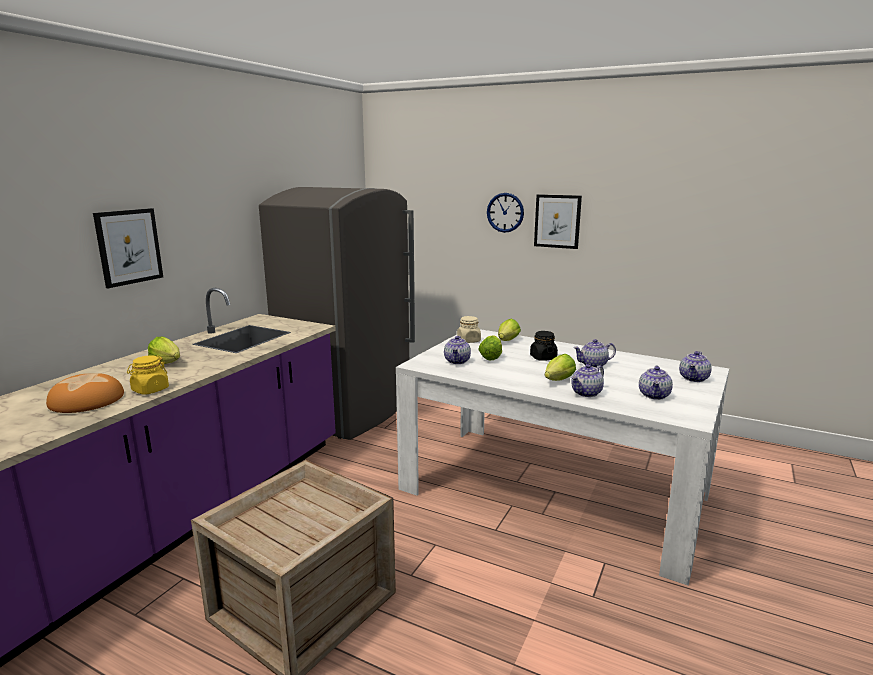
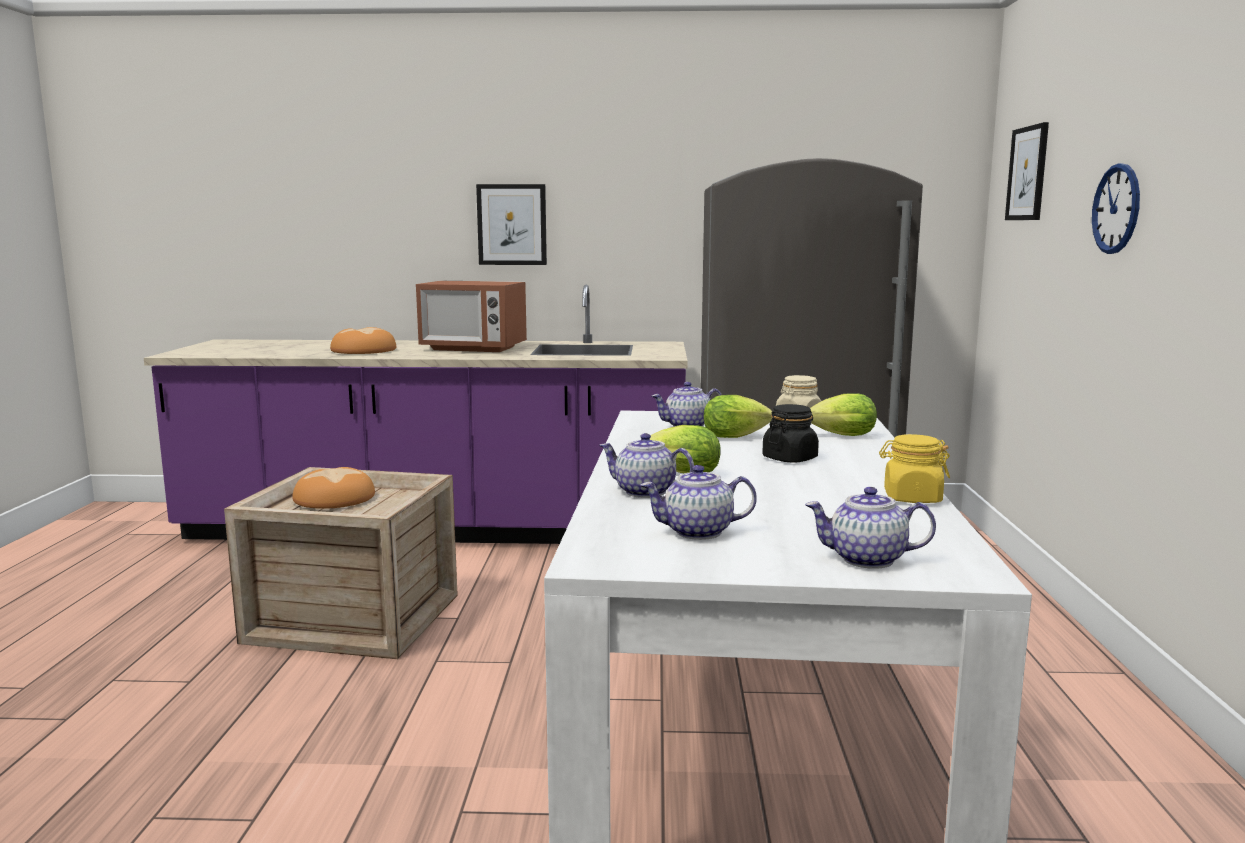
camera: 65 degrees right, 5 degrees down
(150, 390) = (400, 355): yellow jar -> yellow jar (911, 498)
(168, 363) = (473, 348): lettuce -> microwave
(278, 522) = (333, 498): none -> bread
(557, 221) = (1182, 223): picture -> picture (1027, 173)
(593, 365) = (808, 487): teapot -> none

